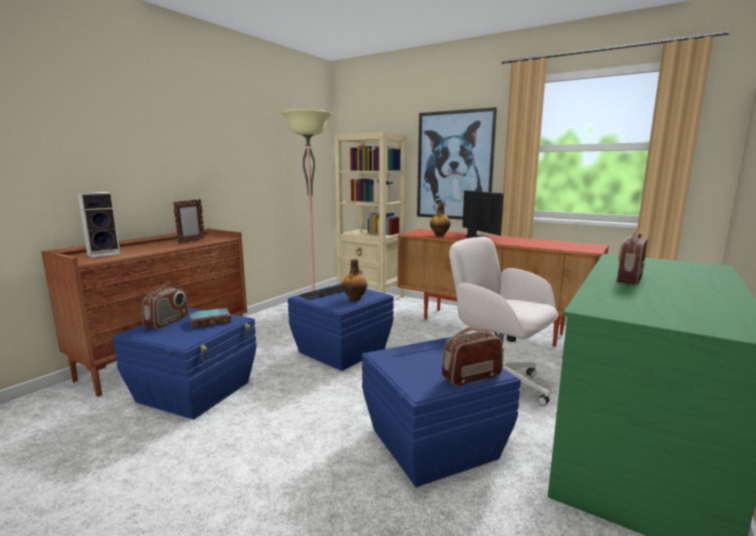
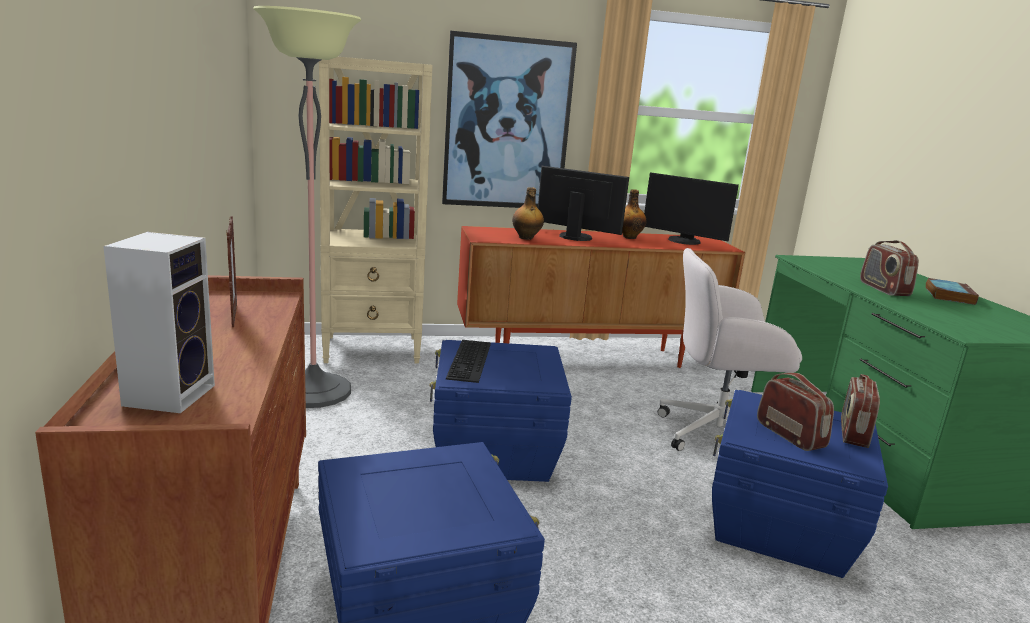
camera: 45 degrees left, 5 degrees up
(167, 322) = (375, 503): radio -> radio (790, 435)
(211, 321) = (439, 470): book -> book (948, 295)
(355, 299) = (532, 364): bottle -> bottle (629, 237)
(563, 245) = (683, 241): none -> monitor

